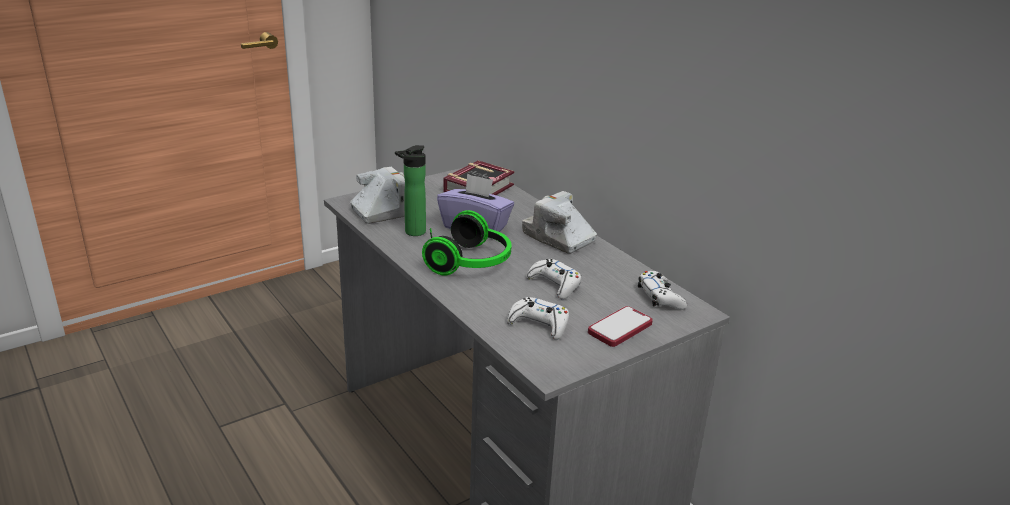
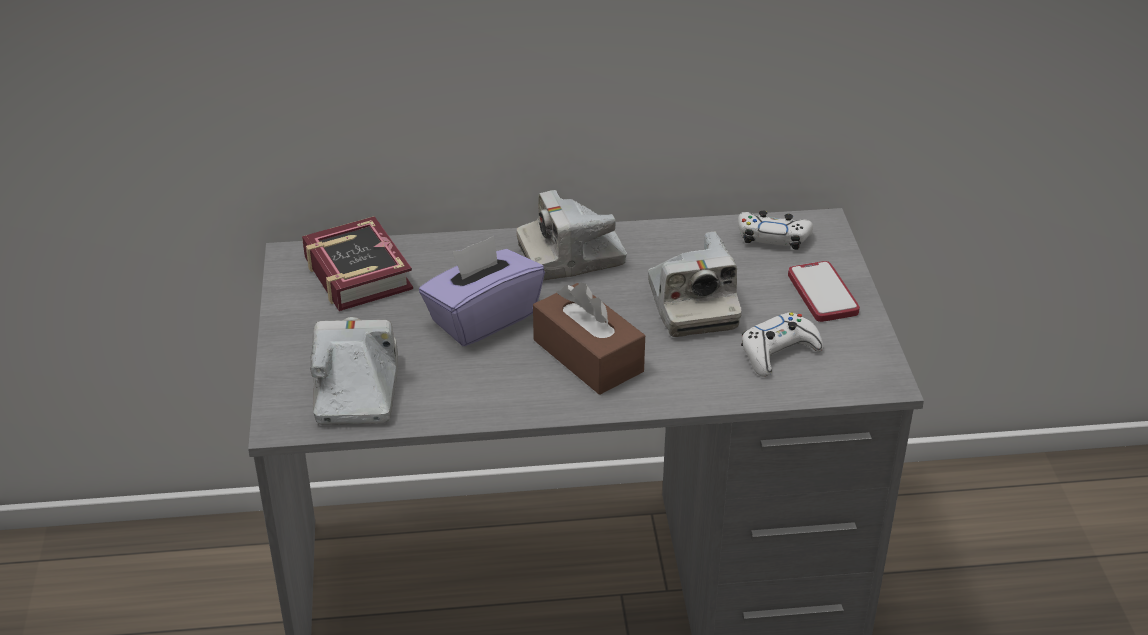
camera: 60 degrees left, 10 degrees up
(412, 232) = (452, 384): bottle -> none
(472, 263) = (588, 356): headphones -> brown tissue box
(554, 284) = (692, 305): white game controller -> camera

